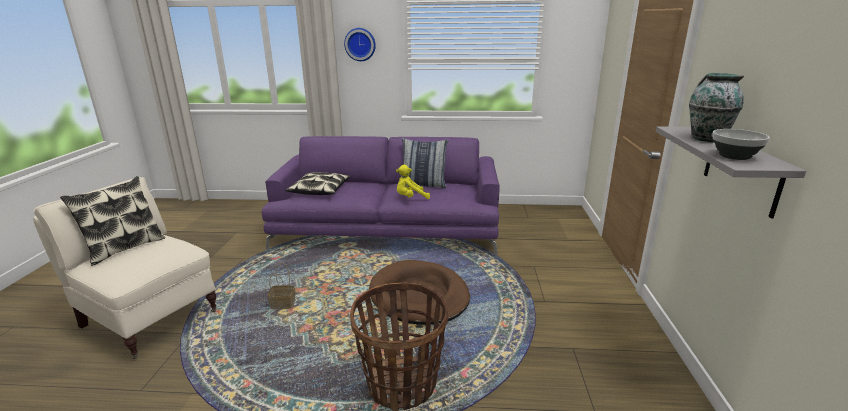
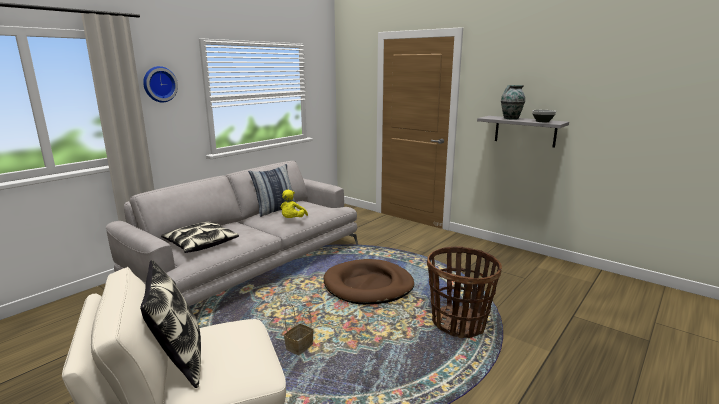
camera: 55 degrees left, 5 degrees down
(388, 229) = (250, 265): purple sofa -> grey sofa

